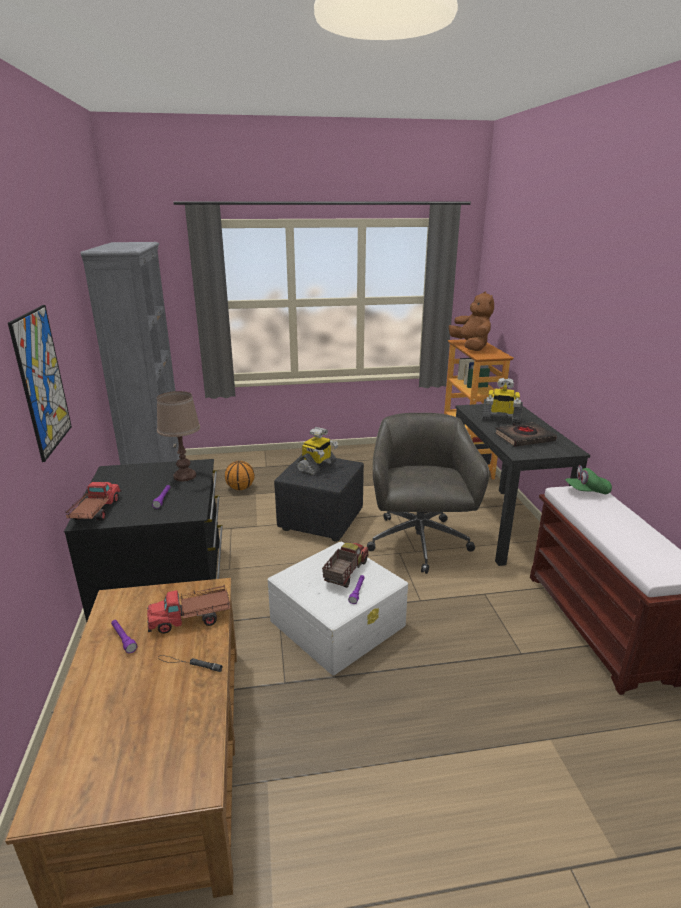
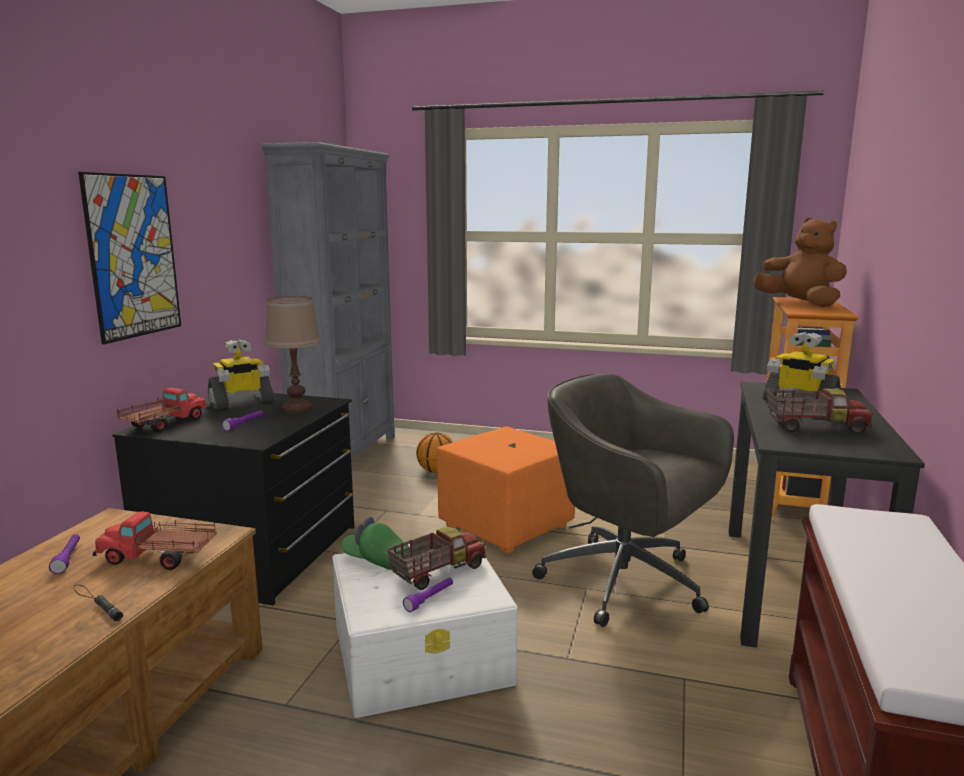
camera: 25 degrees right, 10 degrees down
(317, 467) = (505, 442): toy robot -> toy robot (241, 402)
(320, 521) = (504, 526): black ottoman -> orange ottoman
(419, 544) = (627, 583): grey office chair -> grey office chair turned 75 degrees counterclockwise
(471, 347) = (800, 304): brown plush toy -> brown plush toy turned 45 degrees counterclockwise
(524, 438) = (814, 427): black book -> toy truck
(586, 491) = (889, 521): green cap -> green cap (376, 560)

